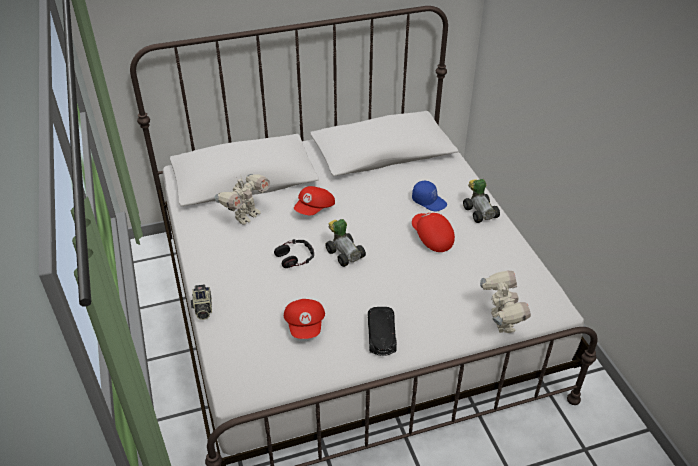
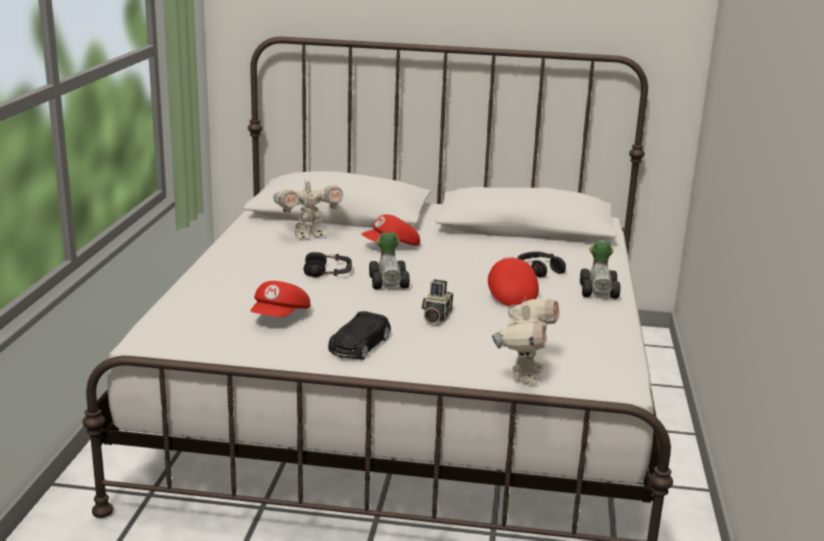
camera: 25 degrees right, 20 degrees down
(202, 309) = (185, 281): camera -> camera (435, 317)
(429, 201) = (539, 270): blue cap -> headphones

